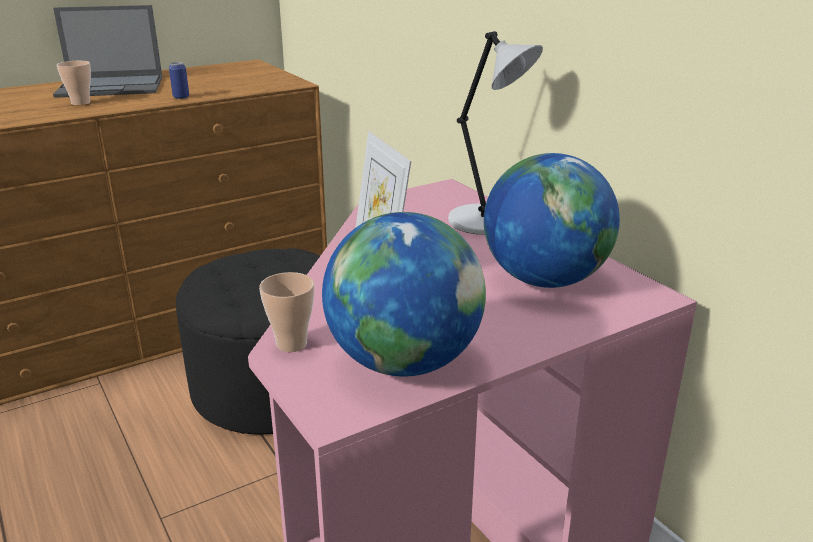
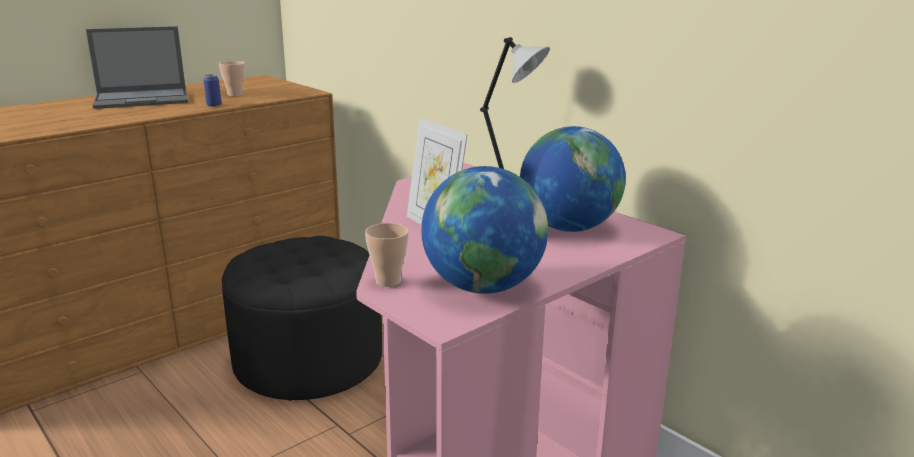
camera: 10 degrees left, 5 degrees down
(81, 103) = (122, 112): cup -> cup (235, 95)

